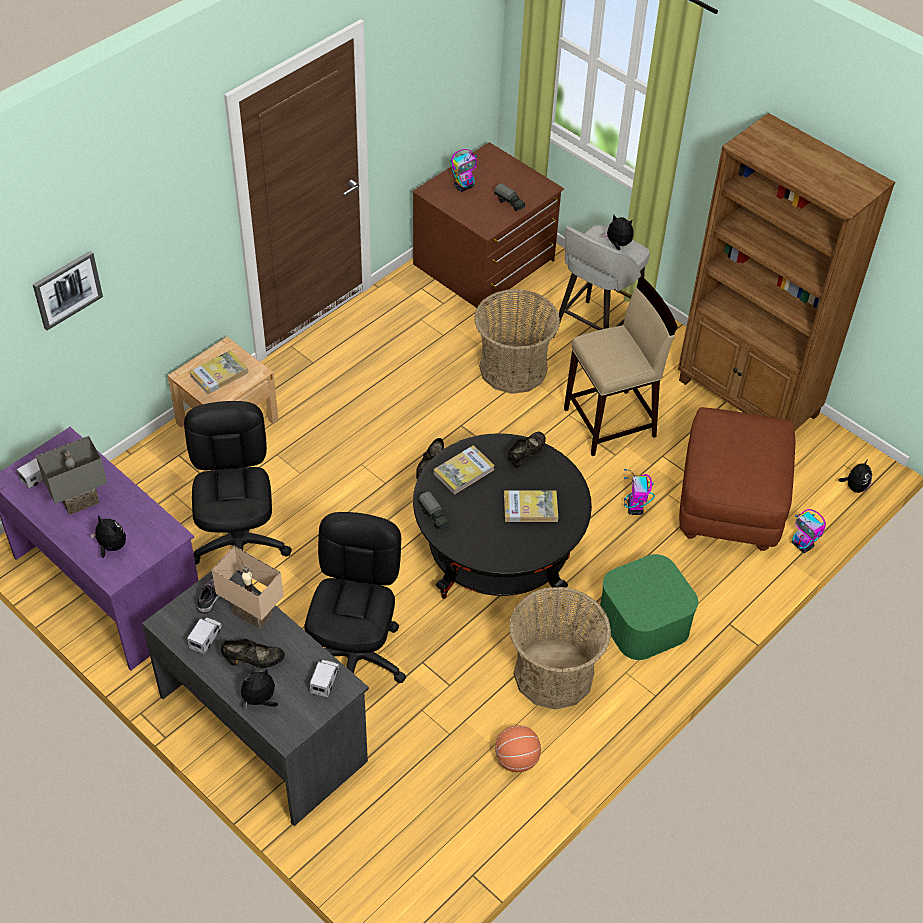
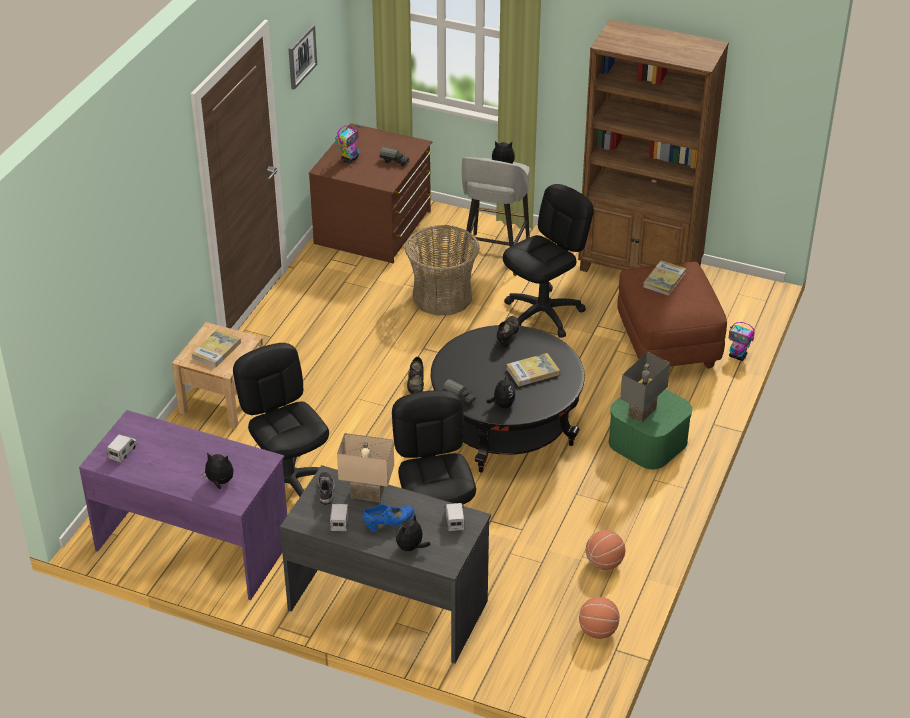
camera: 20 degrees left, 10 degrees down
(67, 289) = (107, 282): picture -> picture (301, 56)
(81, 503) = (173, 460): grey table lamp -> grey table lamp (643, 413)
(254, 660) = (389, 524): black shoe -> blue shoe
(463, 471) = (465, 362): book -> book (664, 280)
(466, 843) = (598, 631): none -> basketball
(553, 674) = (599, 497): basket -> none
(611, 423) = (543, 314): beige stool -> black office chair
(635, 508) = (596, 367): toy robot -> none
(854, 487) = (754, 306): plush toy -> plush toy (502, 405)

